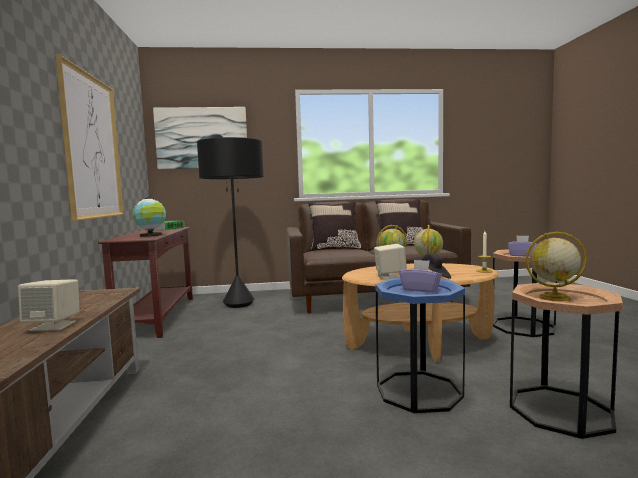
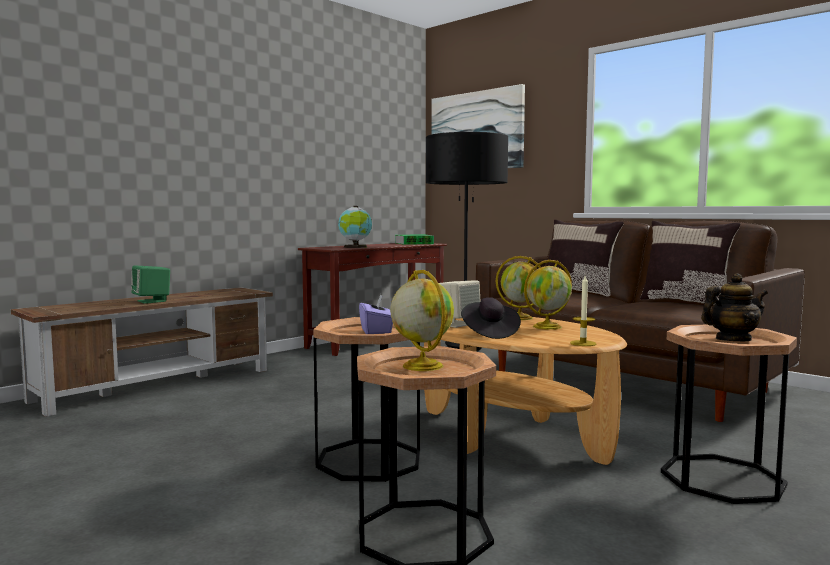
camera: 50 degrees right, 0 degrees up
(54, 326) = (152, 301): beige speaker -> green speaker
(92, 147) = (305, 154): picture -> none
(419, 391) = (369, 460): blue side table -> brown side table
(522, 256) = (732, 340): purple tissue box -> teapot

